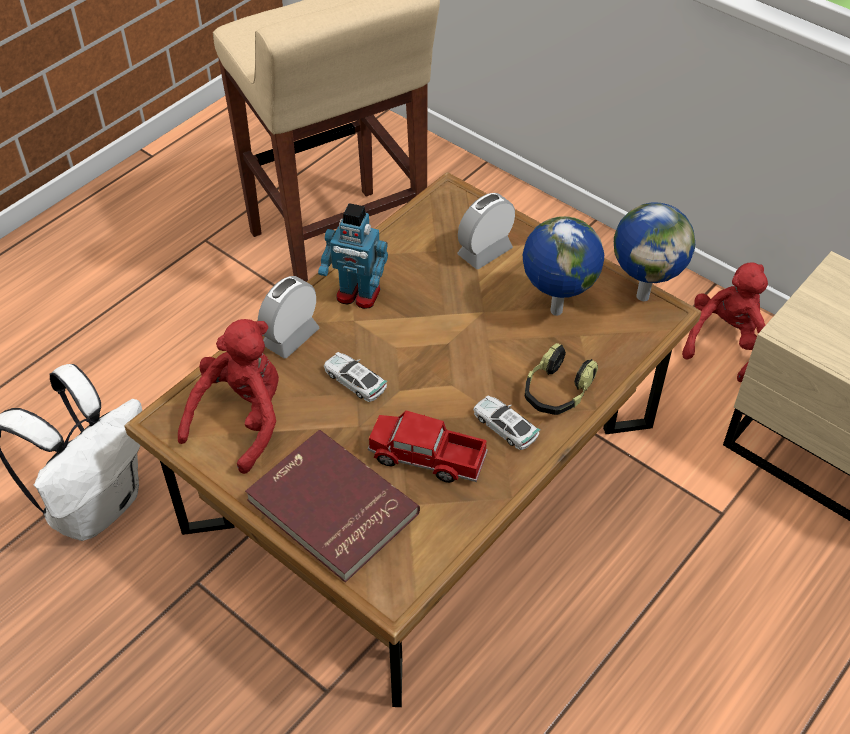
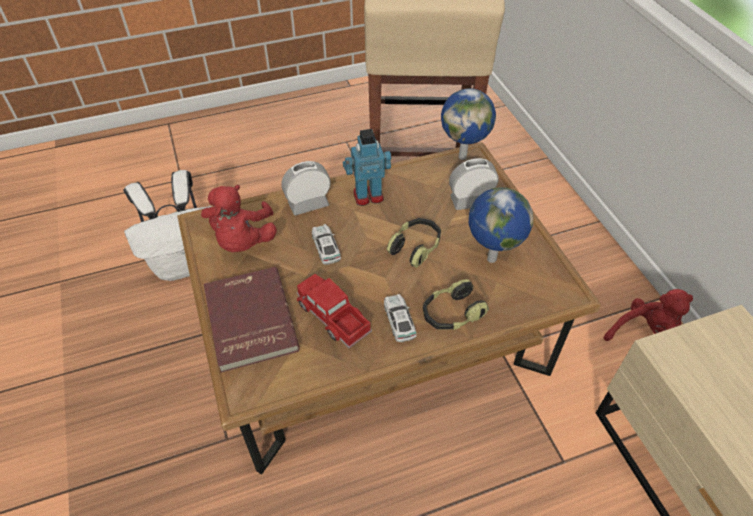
camera: 30 degrees right, 0 degrees up
(242, 419) = (242, 241): red plush toy -> red plush toy turned 120 degrees clockwise
(357, 295) = (368, 195): toy robot -> toy robot turned 120 degrees clockwise
(462, 334) = (415, 247): none -> headphones
(643, 295) = (562, 274): globe -> globe (463, 156)

